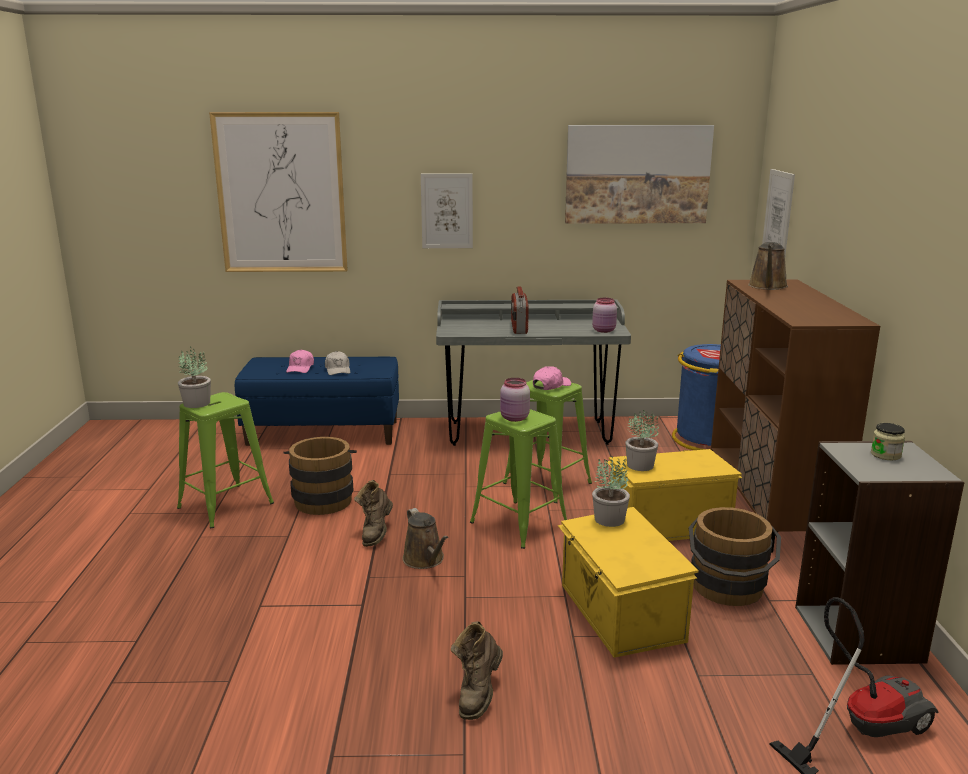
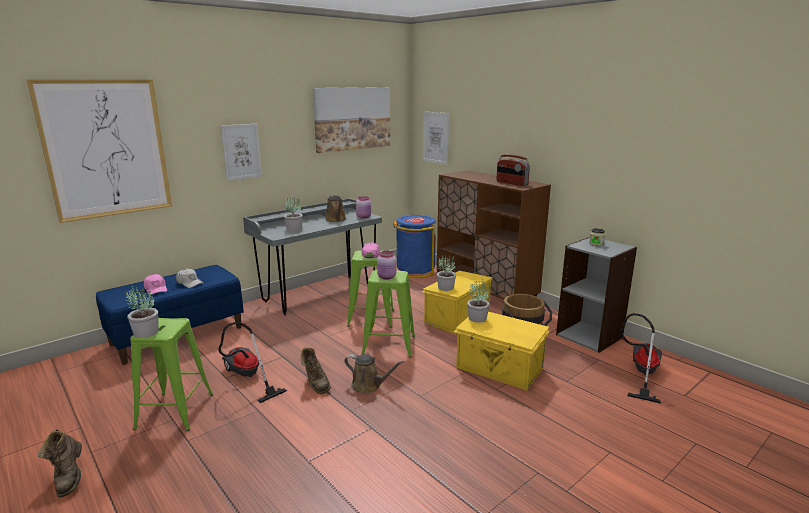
camera: 40 degrees left, 0 degrees up
(323, 499) = (246, 377): brown bucket -> vacuum cleaner
(478, 695) = (501, 440): brown boot -> brown boot (69, 478)
(487, 327) = (294, 228): none -> potted plant
(518, 328) = (314, 225): radio -> radio (511, 183)
(767, 286) = (465, 175): brown watering can -> brown watering can (336, 219)

